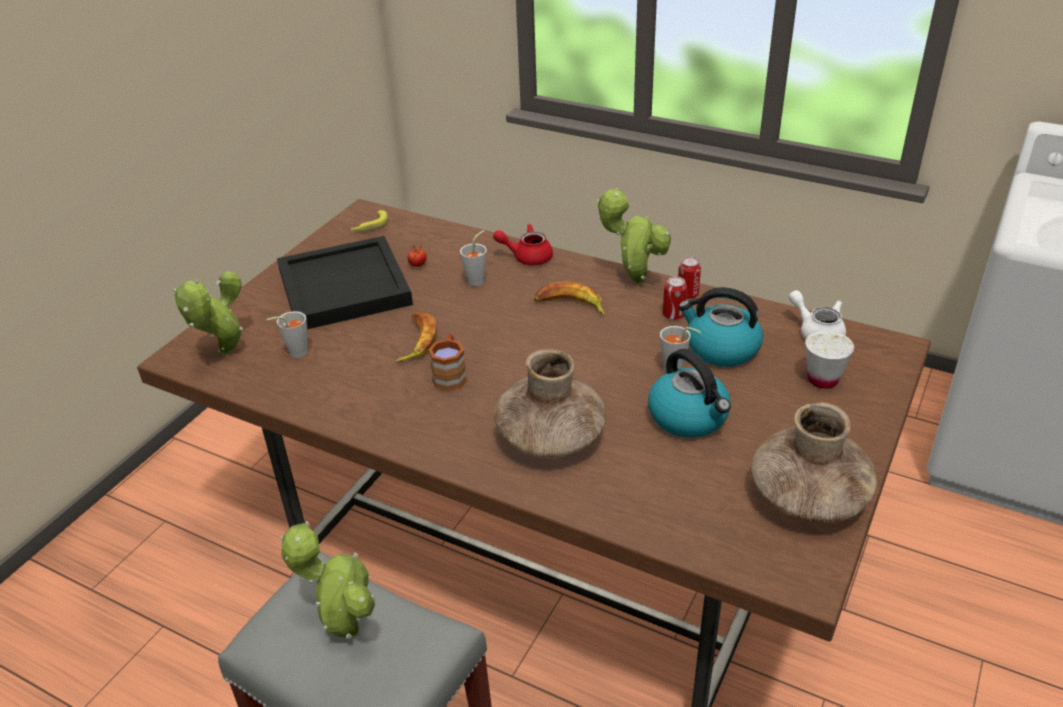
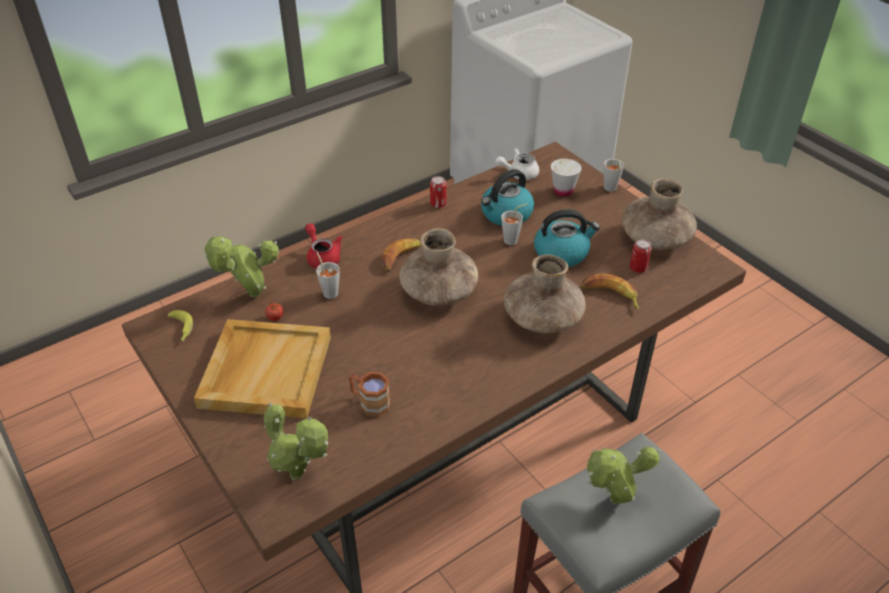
camera: 65 degrees left, 5 degrees up
(294, 353) = (338, 428): grey cup -> grey cup (610, 189)
(345, 286) = (265, 370): black tray -> beige tray
(416, 341) = (382, 350): banana -> banana (610, 295)
(450, 375) = (439, 344): brown mug -> brown mug (369, 402)
(527, 257) = (322, 257): red teapot -> red teapot turned 120 degrees clockwise
(534, 346) = (439, 291): none -> brown vase
(633, 280) = (400, 219): potted plant -> potted plant (251, 295)
(673, 315) = (455, 218): can -> can (638, 268)

